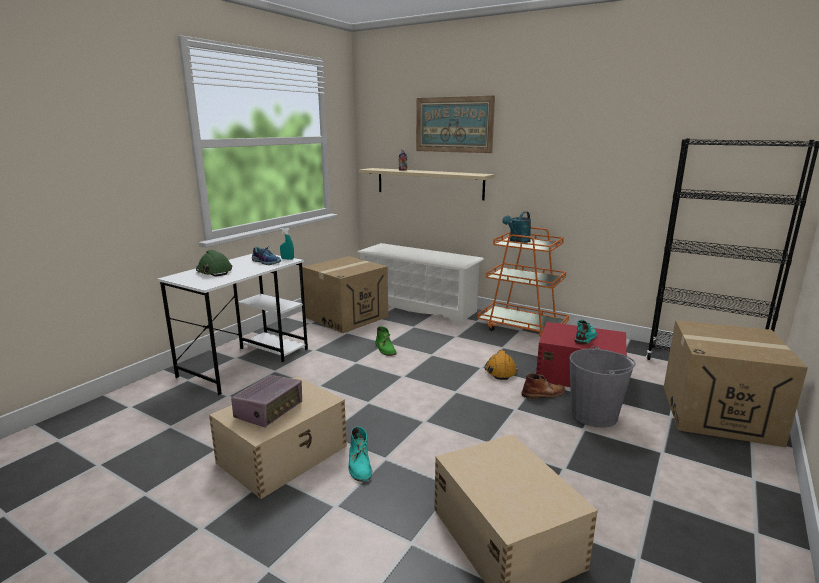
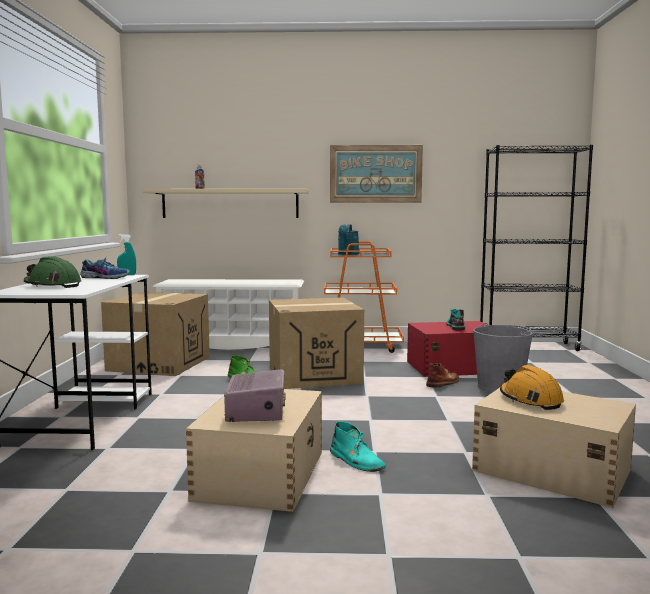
camera: 30 degrees left, 10 degrees down
(453, 124) = (258, 139): picture -> picture (375, 174)
(500, 371) = (384, 375): orange hard hat -> orange hard hat (530, 399)
(718, 413) = (578, 370): cardboard box -> cardboard box (314, 375)

